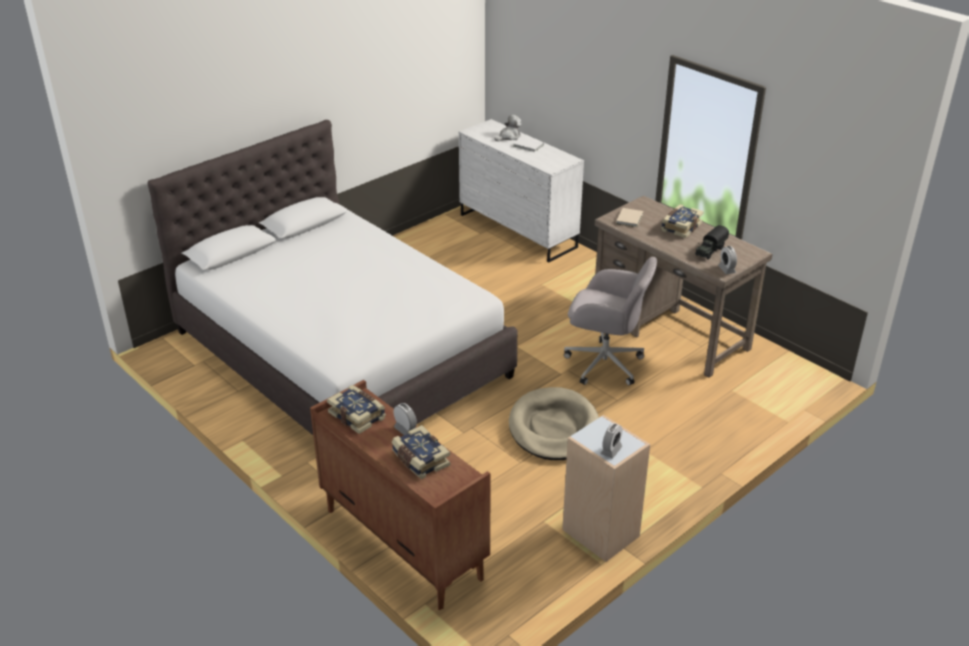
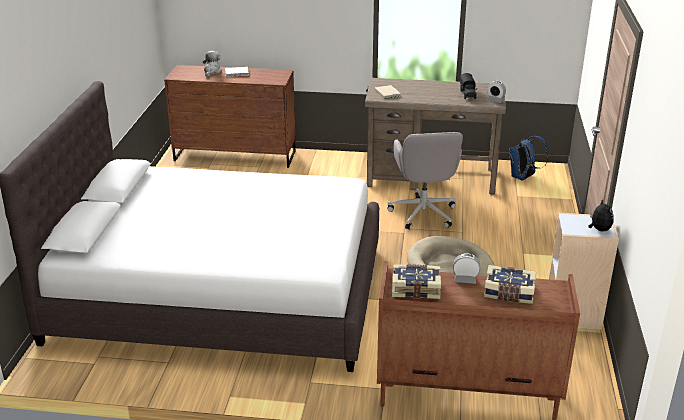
camera: 40 degrees left, 5 degrees down
(518, 230) = (235, 155): white dresser -> brown dresser
(605, 365) = (423, 214): grey office chair -> grey office chair turned 105 degrees clockwise
(611, 450) = (599, 229): alarm clock -> plush toy
(680, 227) = (427, 87): book -> none
(769, 374) = (523, 177): none -> blue backpack

